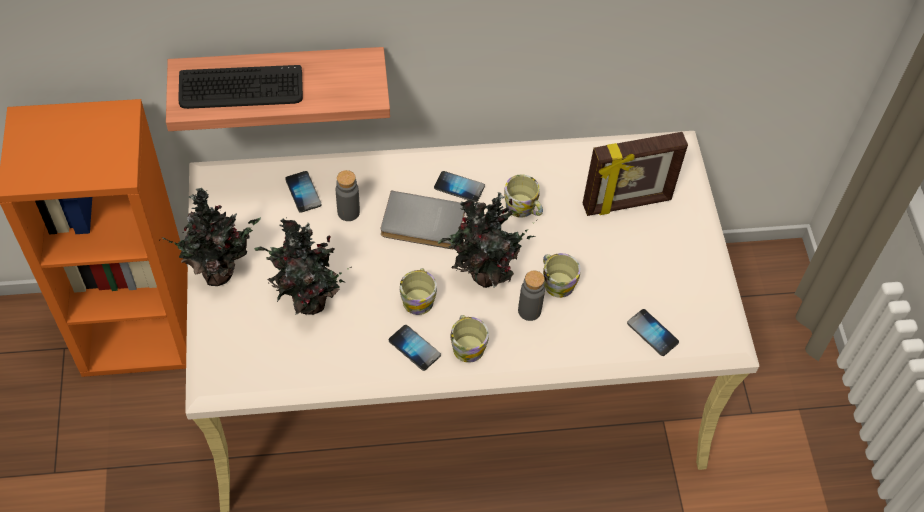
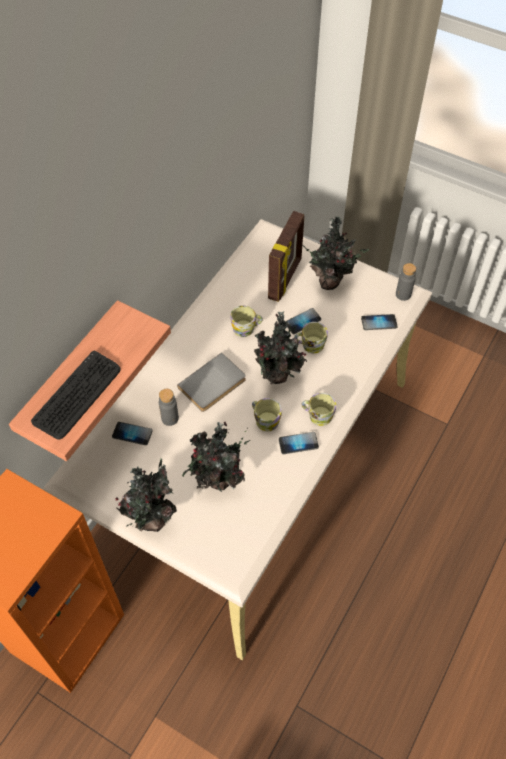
camera: 50 degrees left, 0 degrees up
(459, 187) = (203, 350): phone -> phone (302, 322)
(529, 311) = (319, 370): grey bottle -> grey bottle (403, 294)
(666, 250) = (331, 281): none -> potted plant

